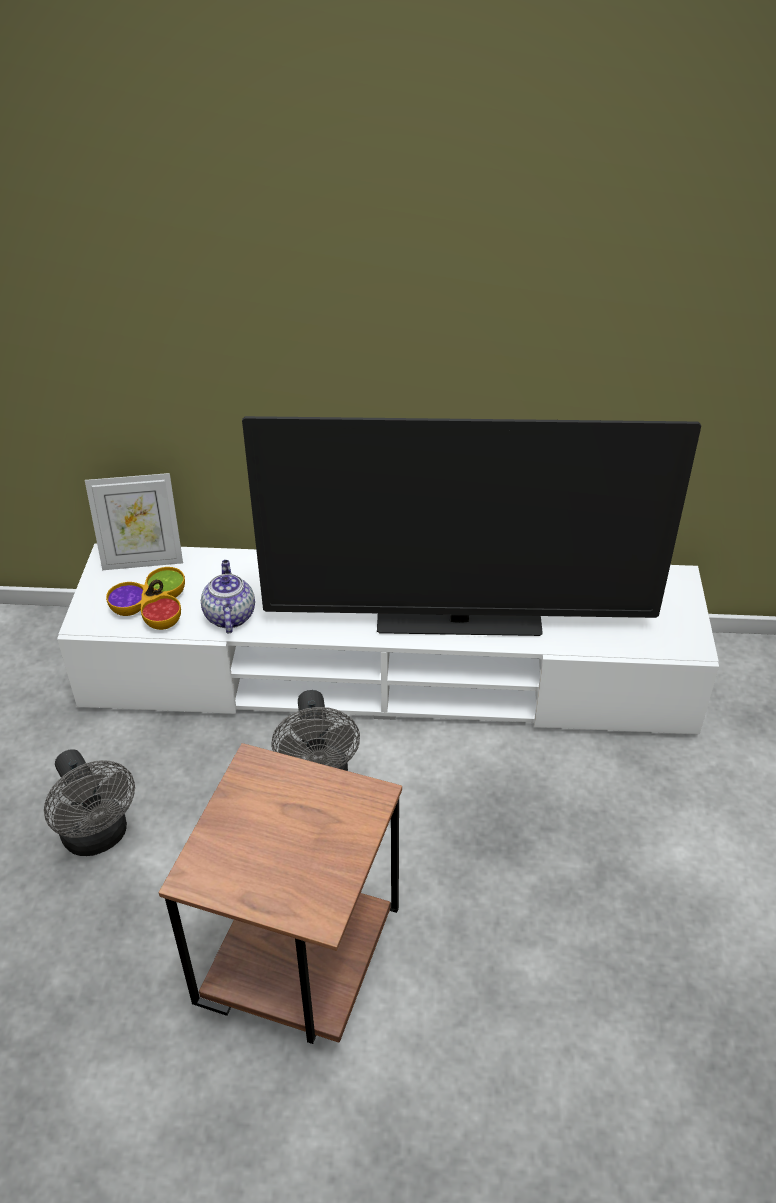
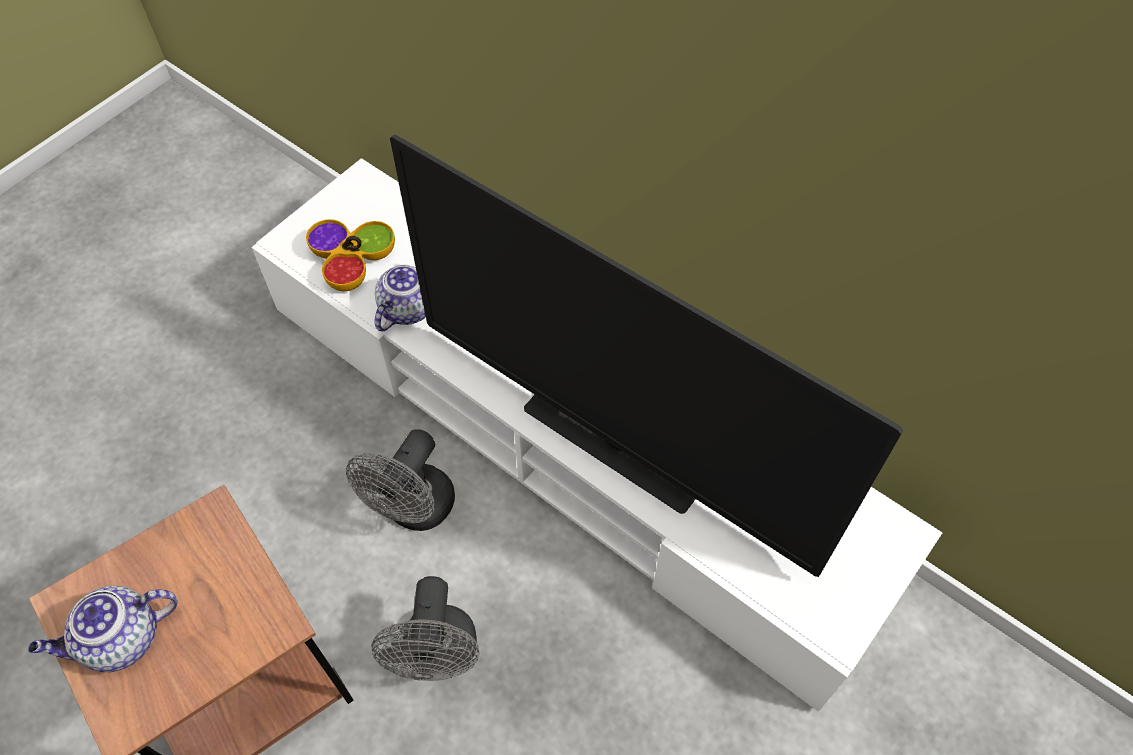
camera: 35 degrees right, 15 degrees up
(99, 837) = (201, 451): grey fan -> grey fan (439, 657)
(143, 561) = (385, 201): picture frame -> none
(264, 872) = (120, 640): none -> teapot

